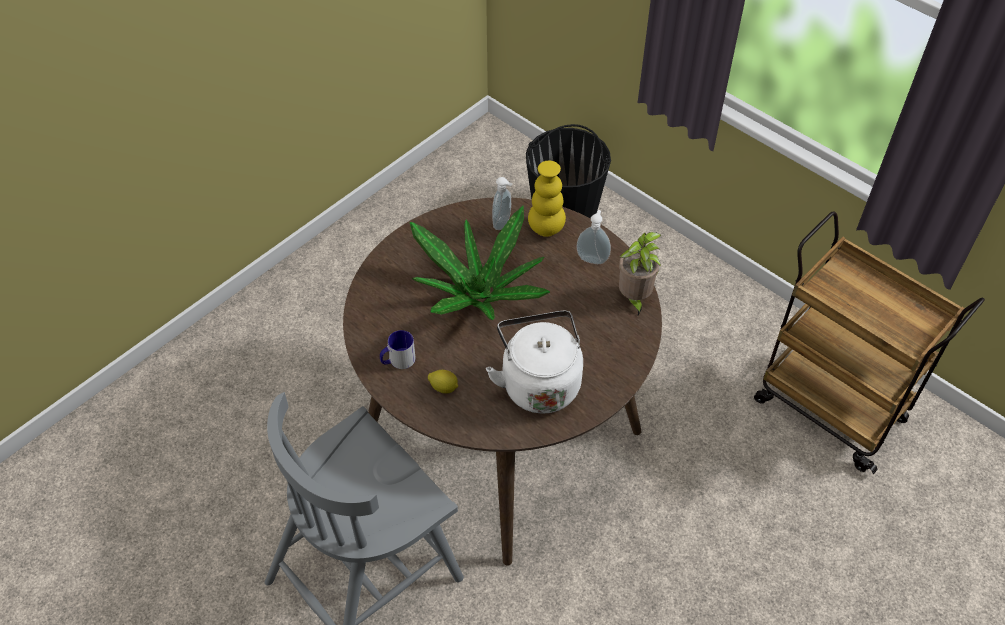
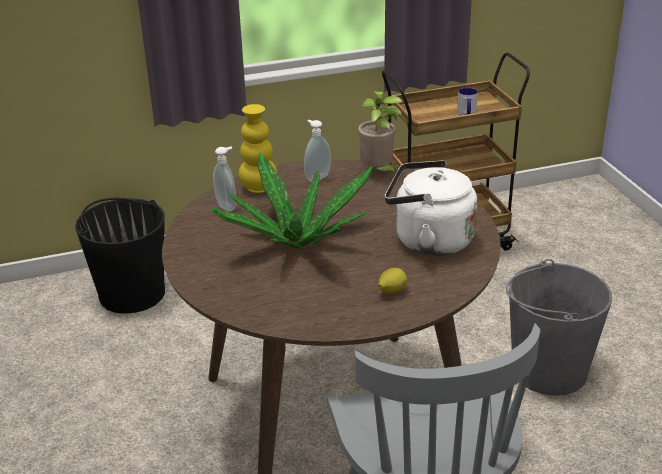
camera: 60 degrees left, 20 degrees down
(398, 361) = (334, 309): mug -> mug (467, 114)
(679, 577) = (548, 370): none -> grey bucket

